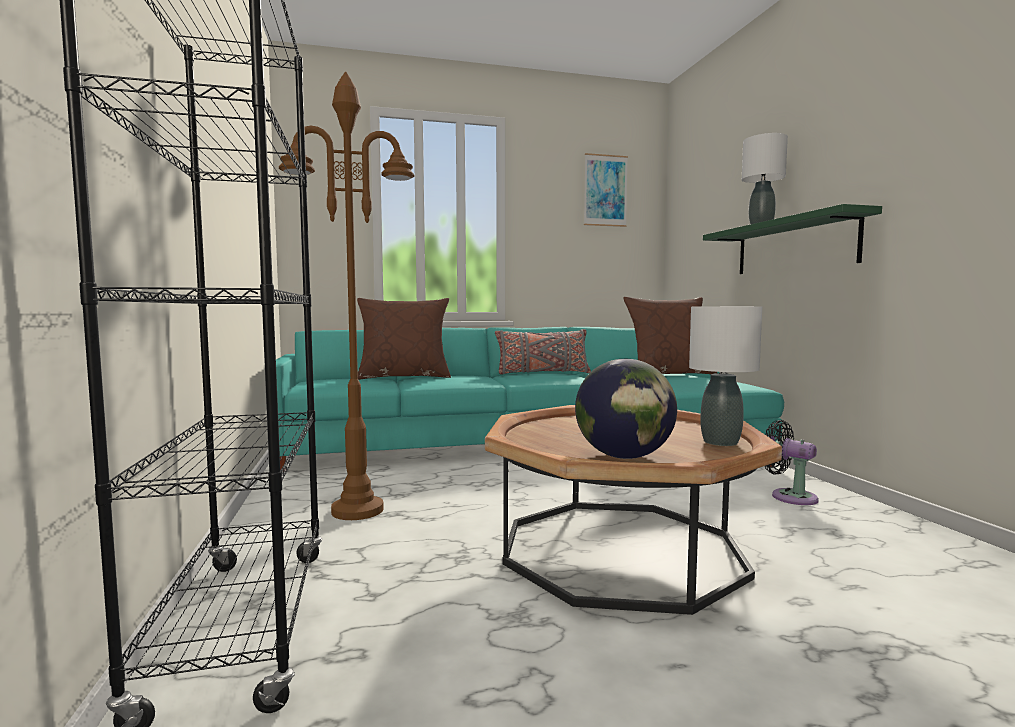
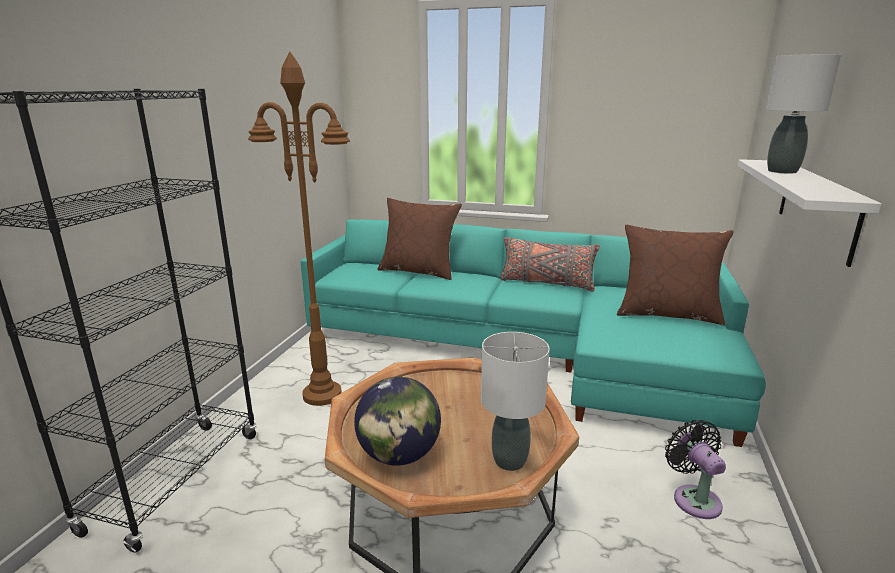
camera: 30 degrees right, 15 degrees up
(605, 190) = (674, 72): picture -> none
(793, 246) = (816, 207): green shelf -> white shelf

